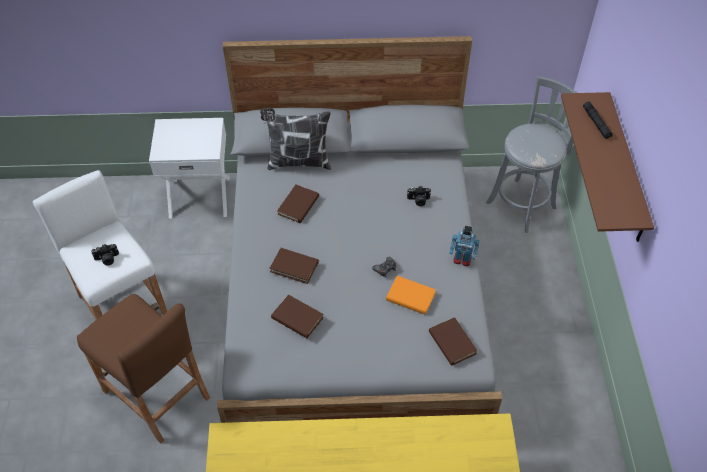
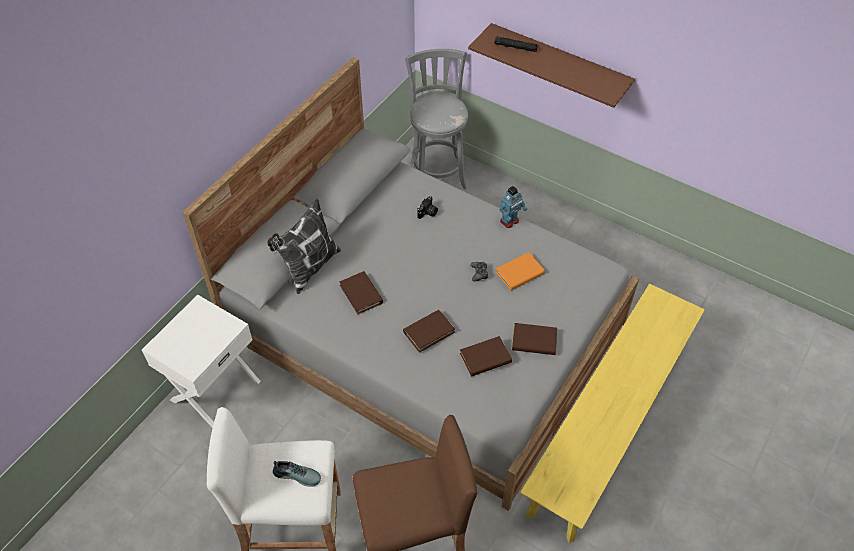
camera: 55 degrees left, 0 degrees up
(107, 259) = (297, 474): camera -> shoe
(452, 343) = (582, 272): brown book -> brown book (534, 341)

